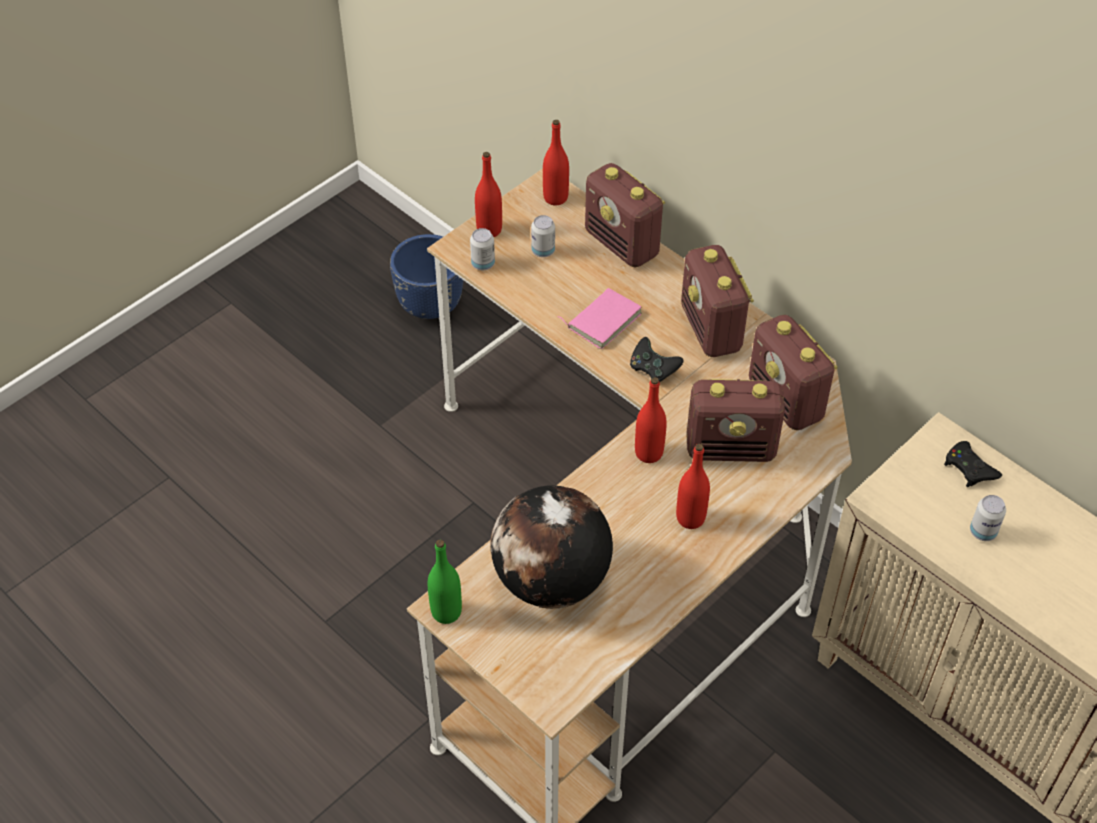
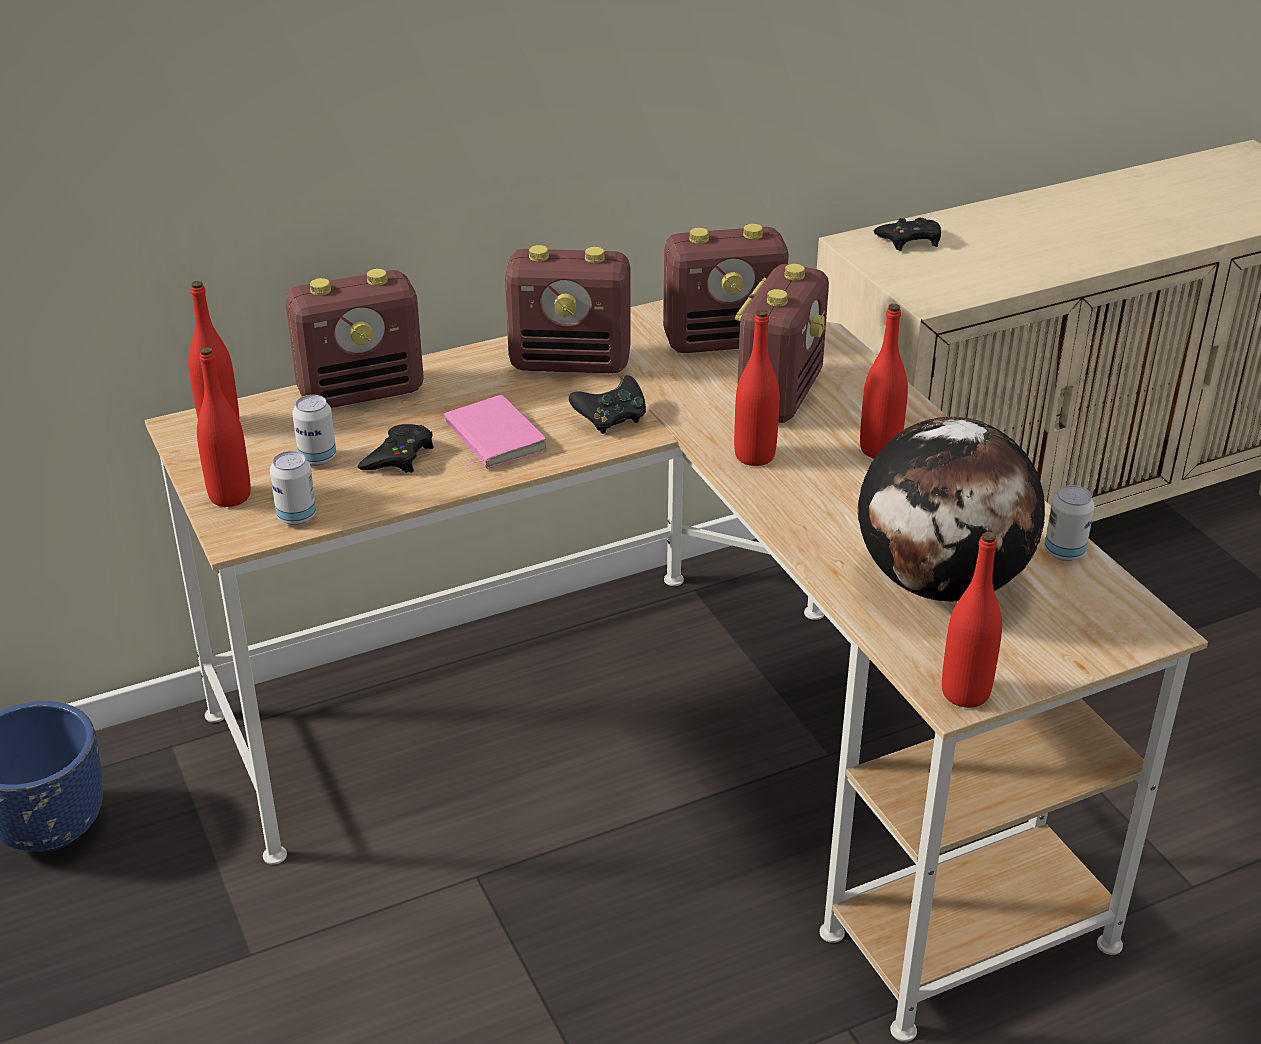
camera: 70 degrees left, 15 degrees down
(446, 612) = (965, 693): green bottle -> red bottle
(562, 285) = (398, 456): none -> black game controller
(983, 532) = (1002, 255): can -> can (1064, 552)

